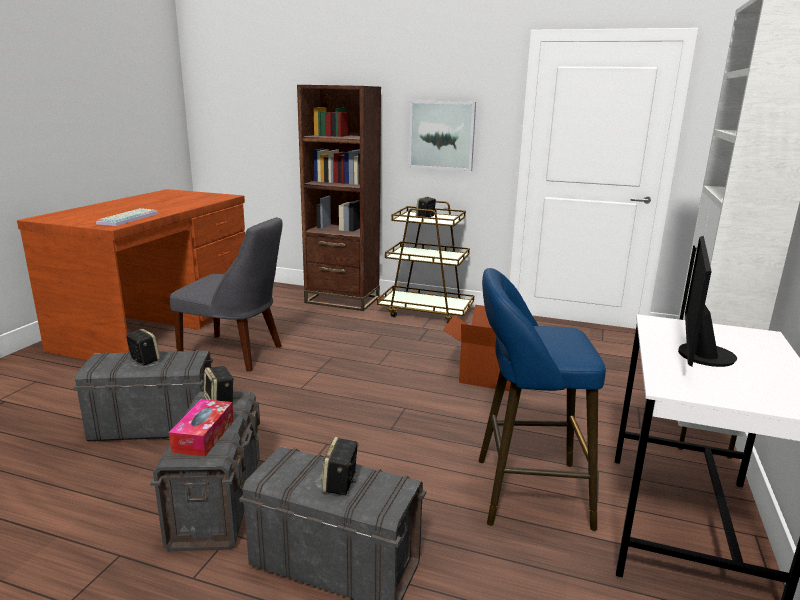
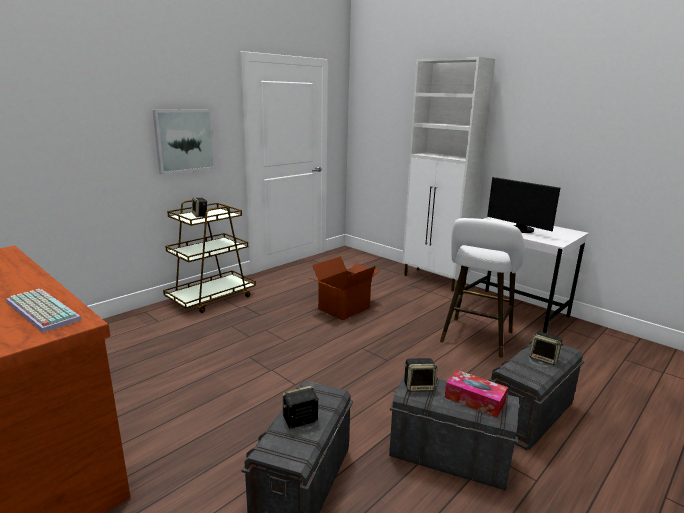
camera: 65 degrees left, 0 degrees up
(236, 354) = (182, 408): grey chair -> none
(342, 300) = (128, 324): brown bookcase -> none
(524, 492) = (475, 339): blue stool -> white stool

